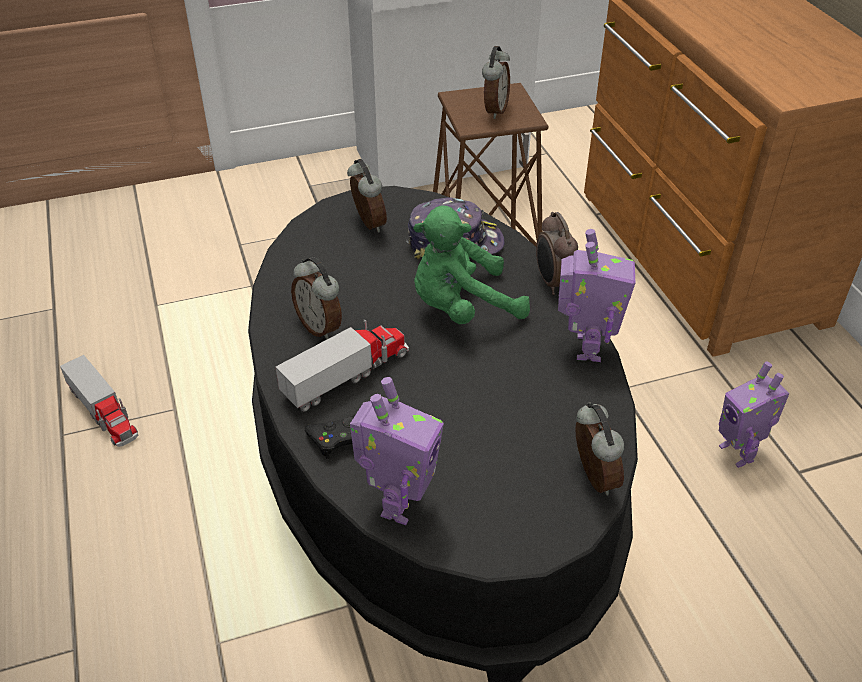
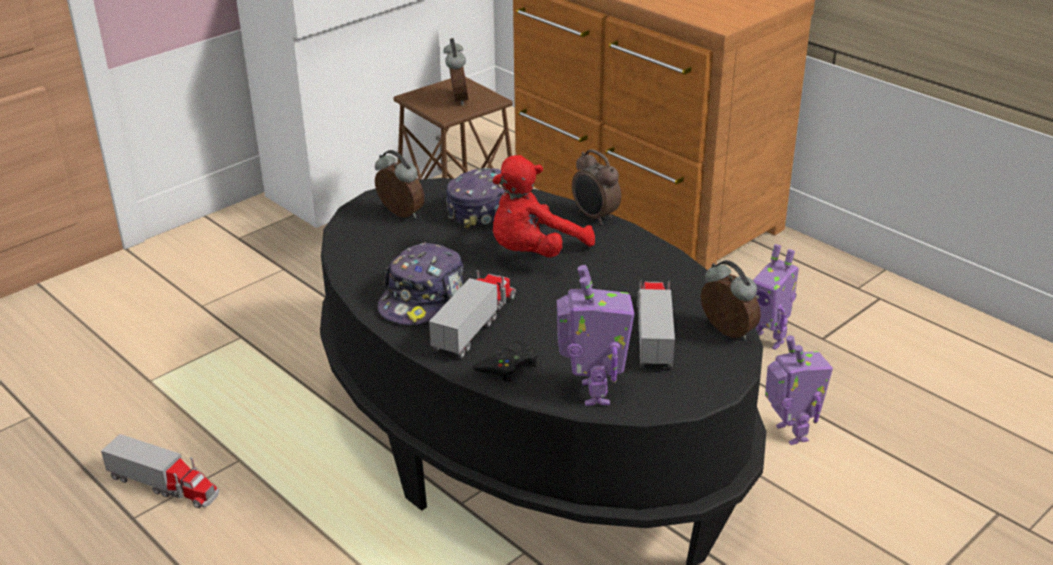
camera: 25 degrees left, 10 degrees down
(320, 327) = (423, 298): alarm clock -> cap
(462, 308) = (534, 253): green plush toy -> red plush toy
(514, 449) = (653, 333): none -> toy truck
(585, 348) = (655, 253): toy robot -> toy robot (790, 434)

